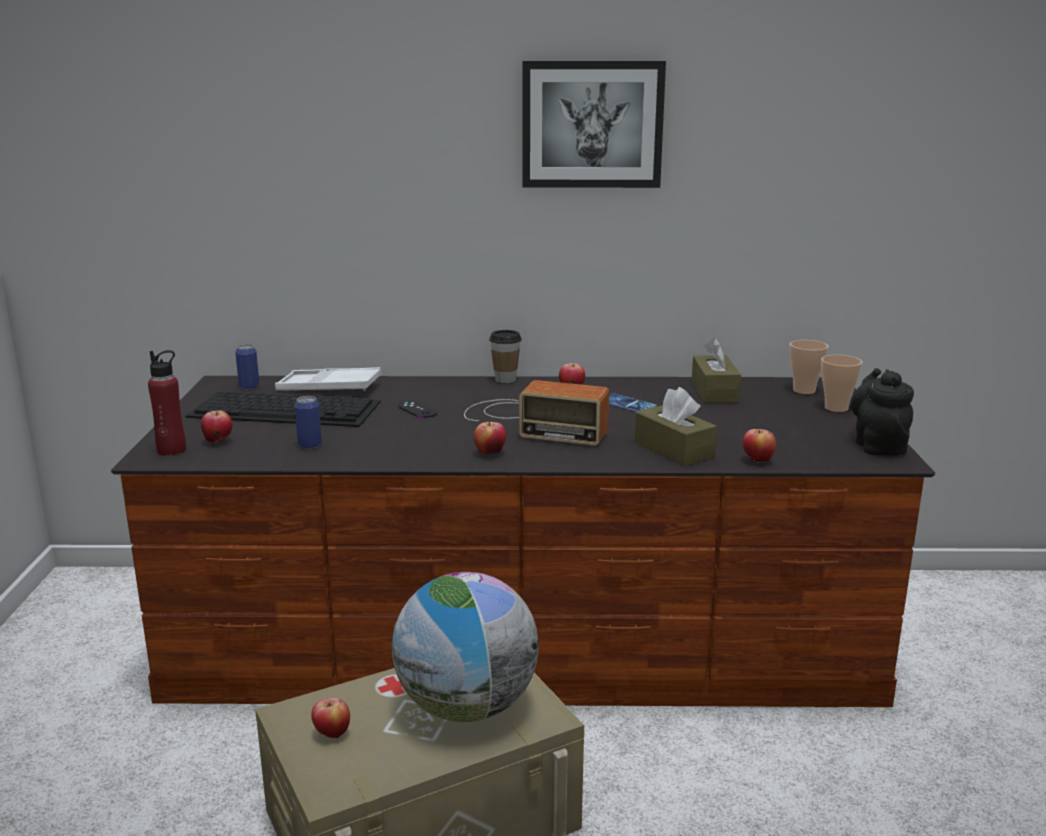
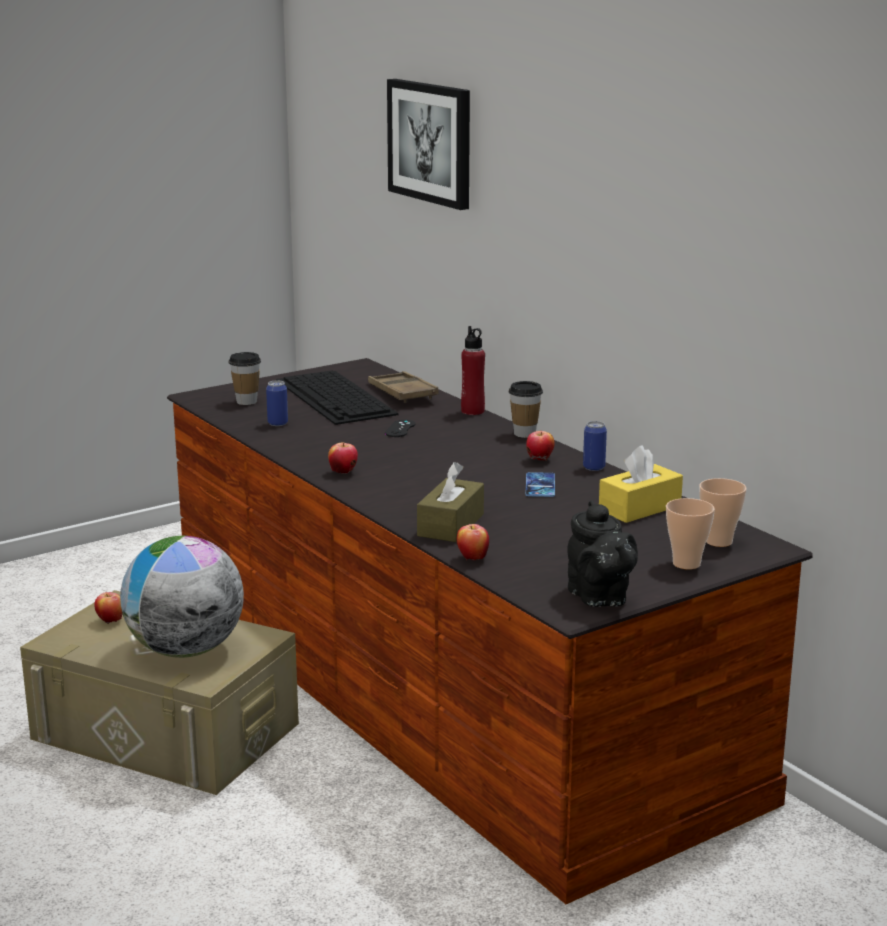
camera: 55 degrees right, 0 degrees up
(172, 450) = (214, 397): red bottle -> red bottle (472, 411)
(218, 442) = (246, 401): apple -> cup
(249, 386) = (364, 374): can -> can (594, 467)
(329, 387) = (402, 393): white tray -> brown tray
(531, 421) = (435, 467): radio -> none
(592, 124) = (614, 184): picture -> picture (431, 142)
(714, 392) = (639, 508): brown tissue box -> yellow tissue box
(878, 445) = (599, 598): black teapot -> black teapot turned 105 degrees clockwise

